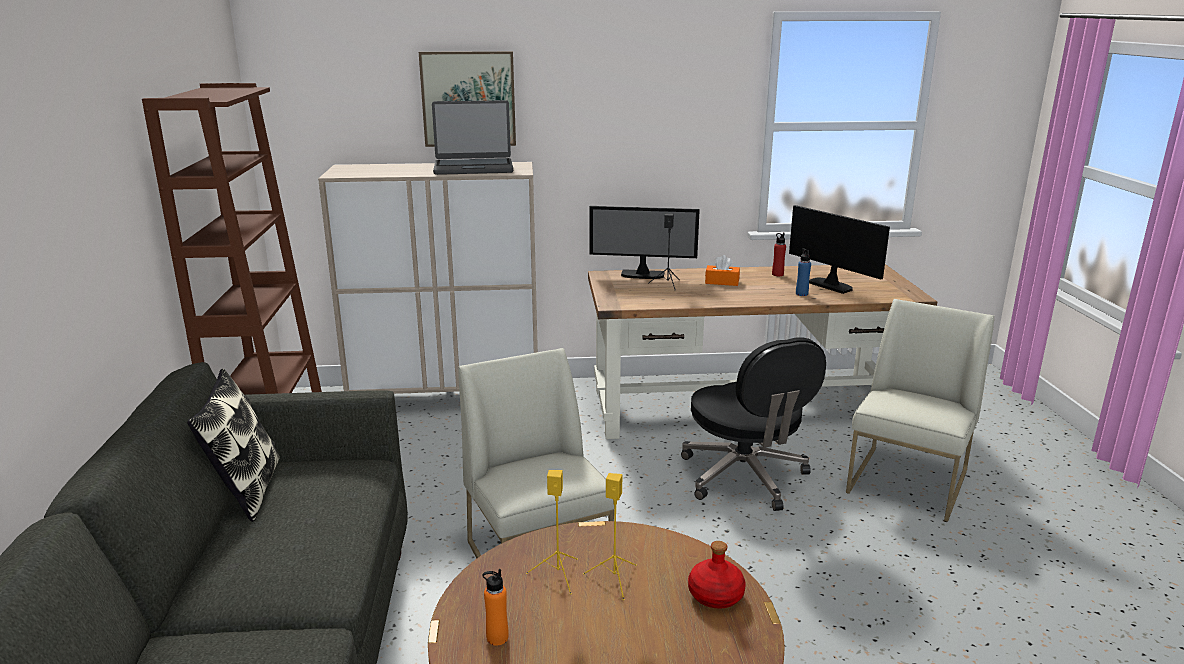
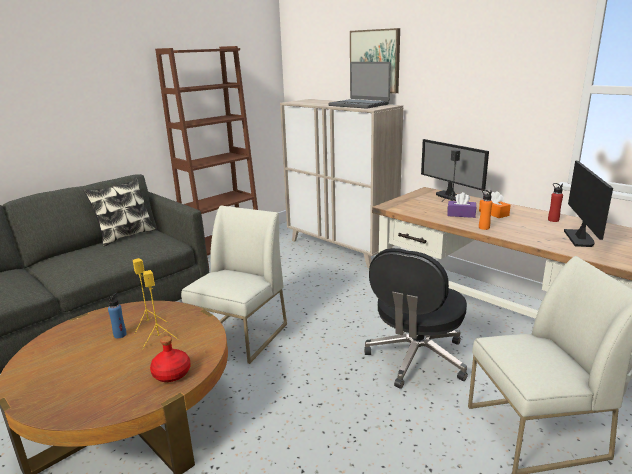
camera: 50 degrees right, 0 degrees up
(497, 637) = (84, 331): orange bottle -> orange bottle (484, 227)
(700, 292) = (461, 214): none -> purple tissue box
(801, 294) = (536, 236): blue bottle -> blue bottle (120, 335)

